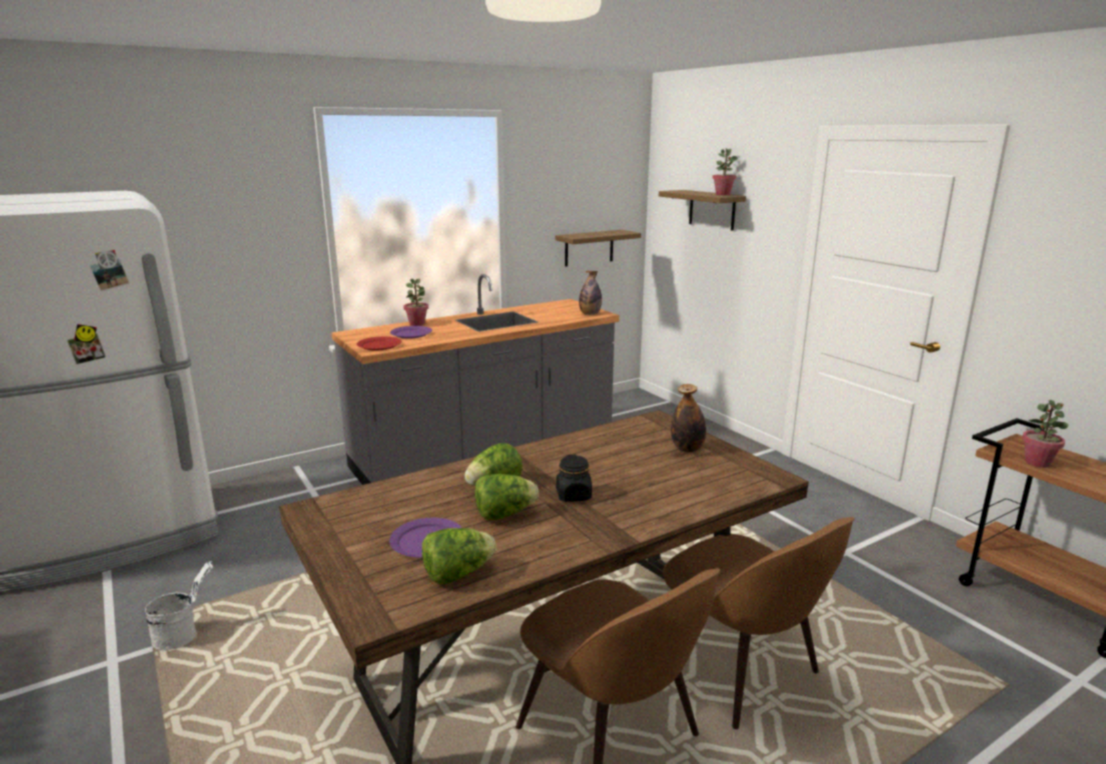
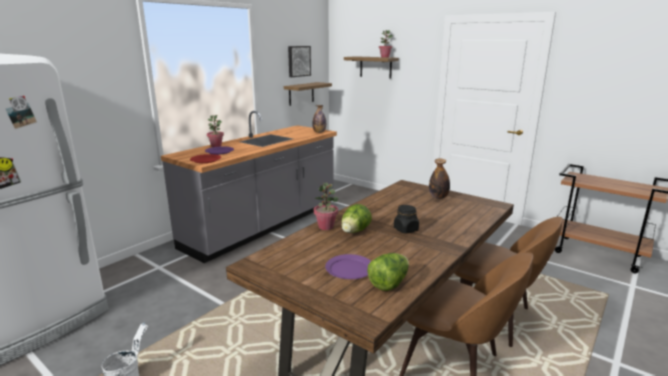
camera: 20 degrees left, 0 degrees up
(504, 514) = (378, 246): lettuce -> none
(586, 196) = (298, 61): none -> picture
(1037, 463) = (591, 183): potted plant -> potted plant (326, 227)

